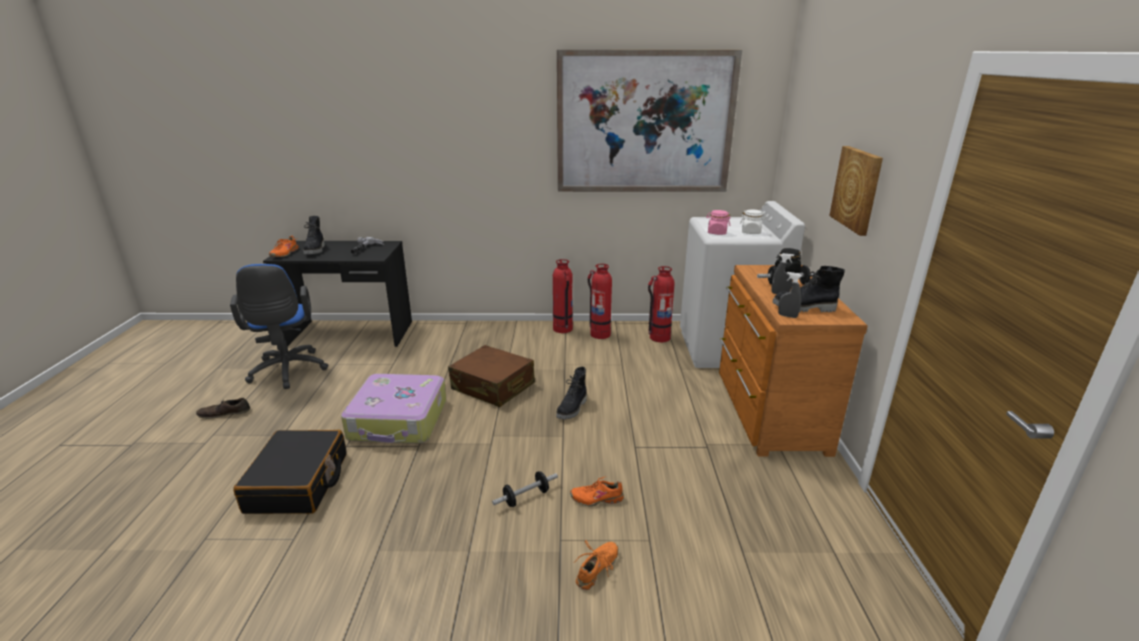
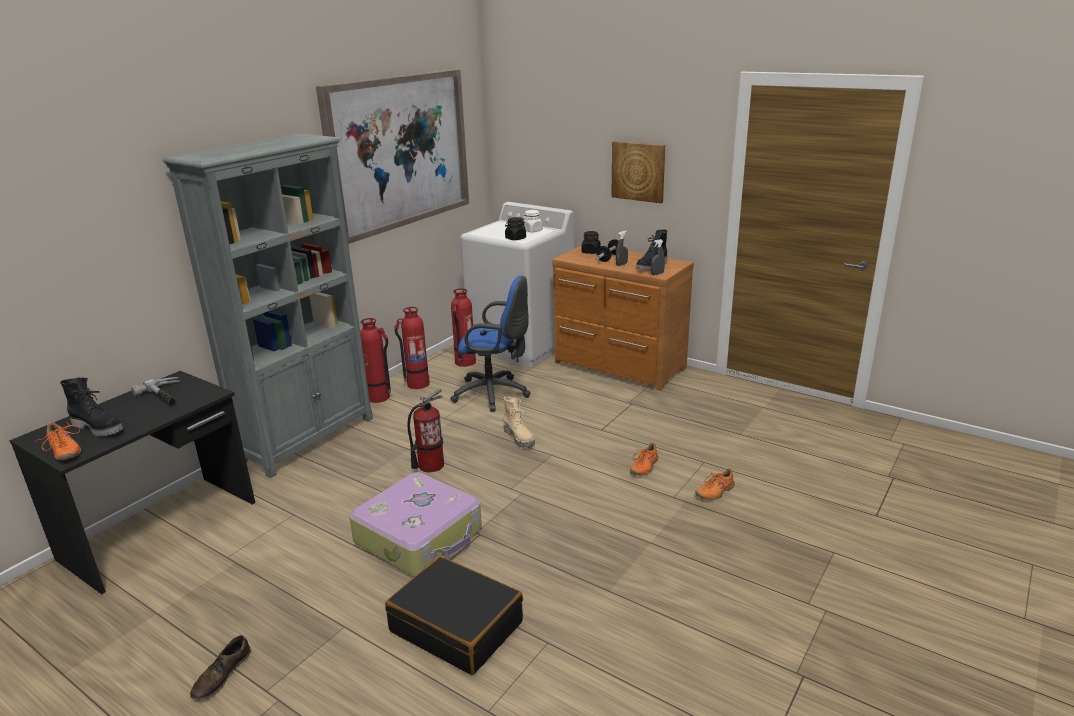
camera: 55 degrees left, 0 degrees up
(288, 372) = (188, 602): blue office chair -> blue office chair (495, 394)
(483, 330) = (309, 439): none -> grey bookcase
(493, 386) = (430, 465): brown suitcase -> fire extinguisher
(526, 497) = (612, 497): dumbbell -> none
(572, 409) = (519, 438): black boot -> beige boot
(597, 569) = (714, 491): orange shoe -> orange shoe turned 105 degrees counterclockwise
(717, 233) = (515, 238): pink jar -> black jar

